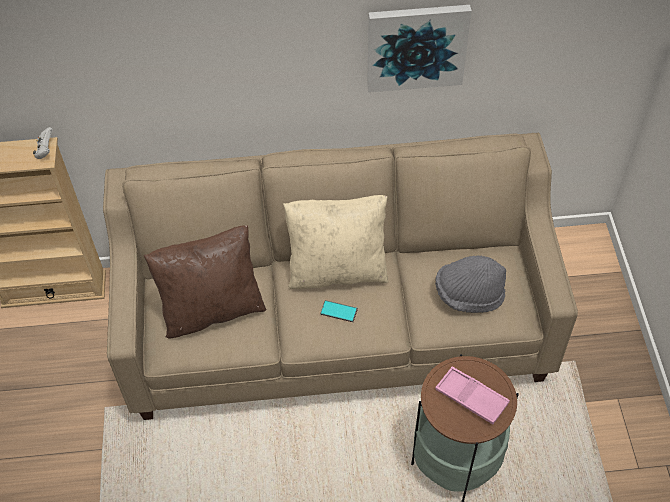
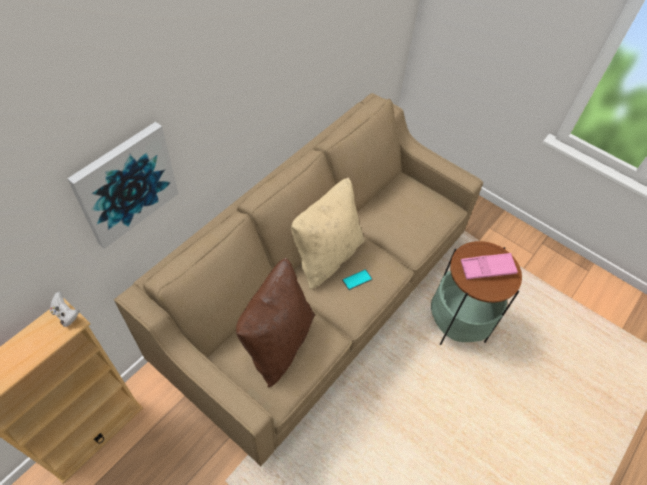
camera: 50 degrees left, 0 degrees up
(416, 47) = (306, 58): picture -> picture (126, 184)
(468, 295) = (413, 215): grey hat -> none

